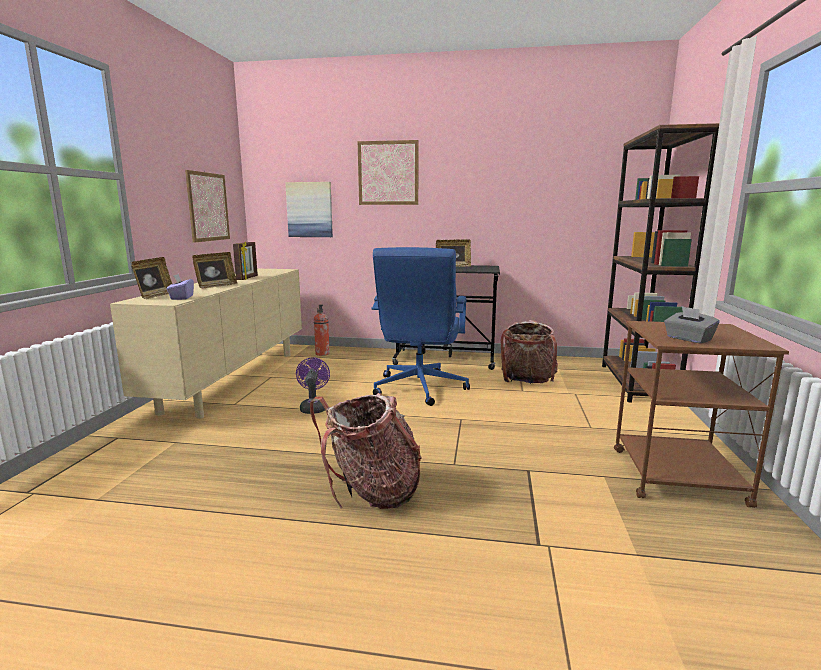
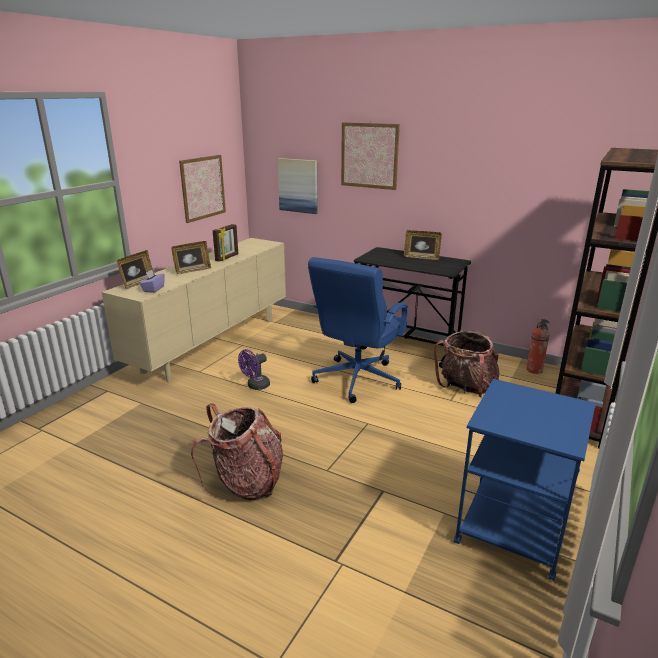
camera: 20 degrees right, 10 degrees up
(313, 407) = (255, 386): purple fan -> purple fan turned 150 degrees counterclockwise
(322, 354) = (300, 323): fire extinguisher -> fire extinguisher (534, 370)
(677, 477) = (511, 531): brown cart -> blue cart
(688, 339) = (510, 420): grey tissue box -> none

